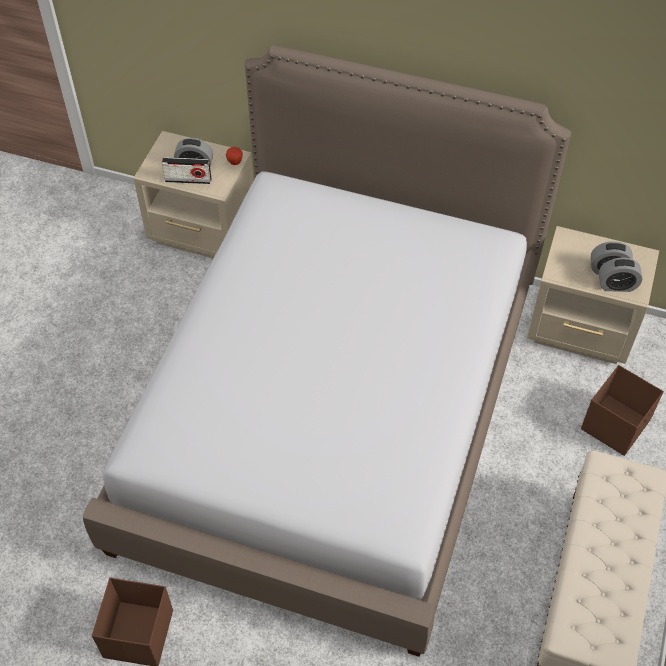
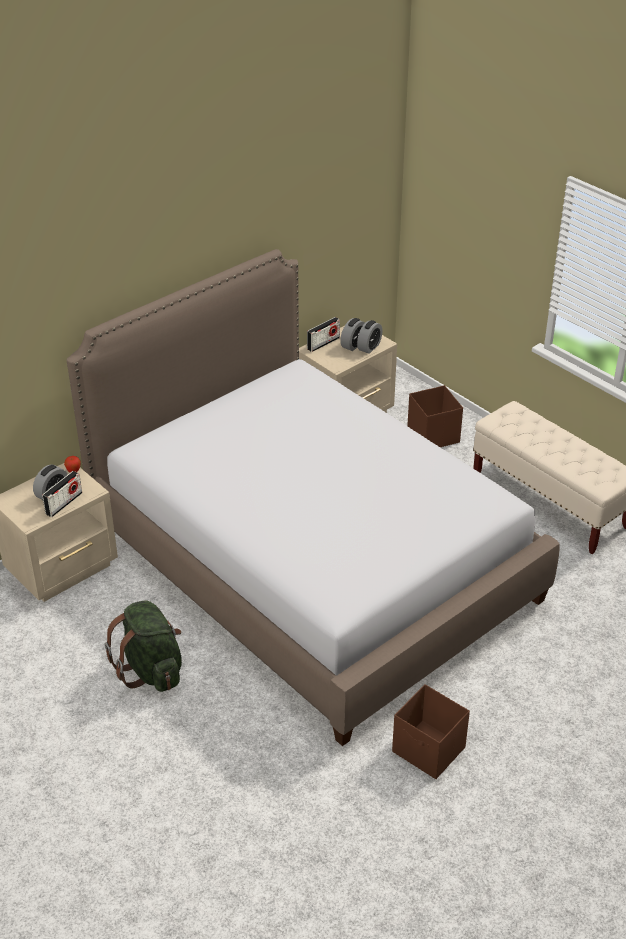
camera: 60 degrees left, 15 degrees down
(120, 360) = (151, 670): none -> green backpack
(587, 243) = (323, 343): none -> radio

